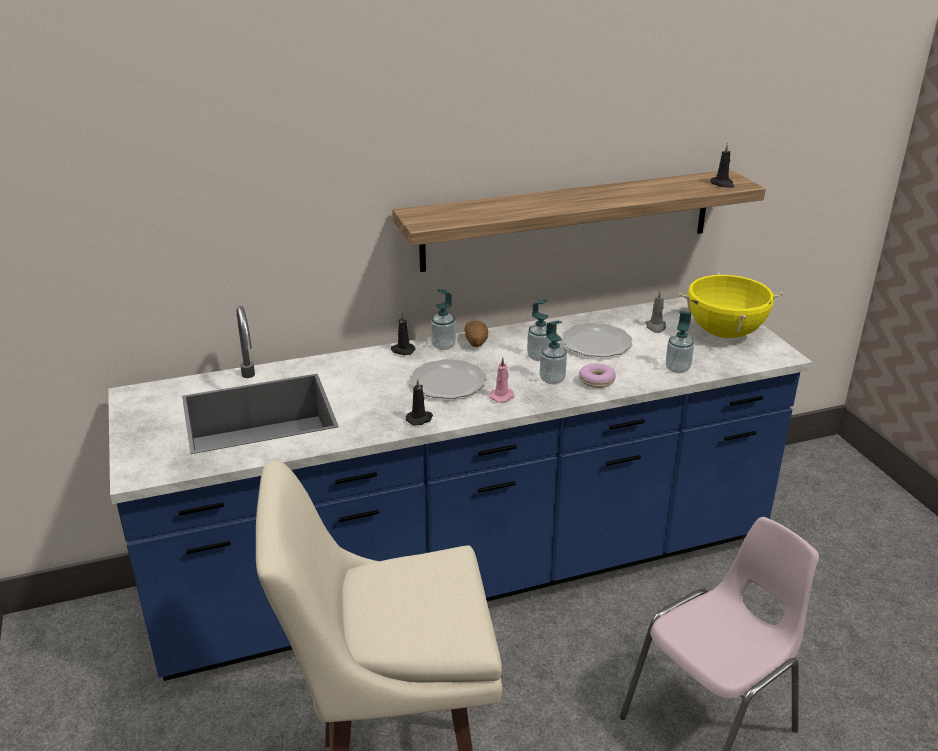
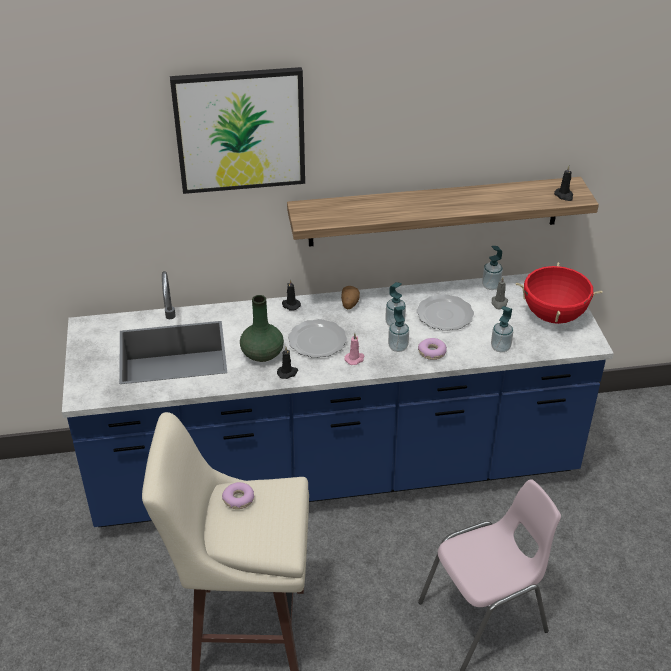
camera: 10 degrees right, 10 degrees up
(332, 107) = (240, 130): none -> picture
(380, 403) = (262, 354): none -> green vase
(385, 582) = (239, 499): none -> donut
(443, 346) = (323, 304): soap dispenser -> soap dispenser (491, 286)
(724, 333) = (553, 316): yellow cooking pot -> red cooking pot

